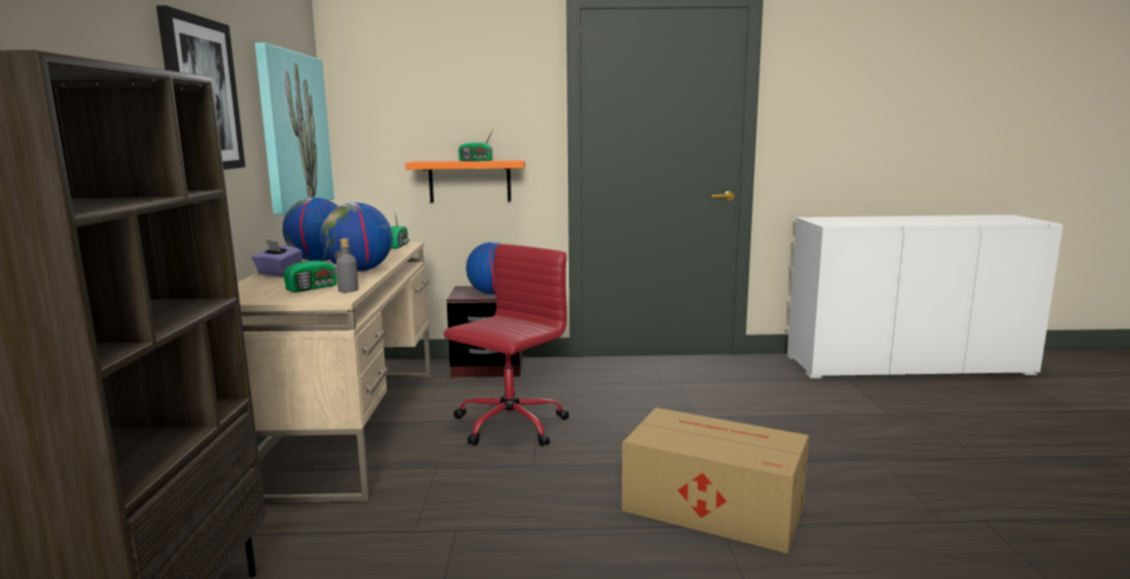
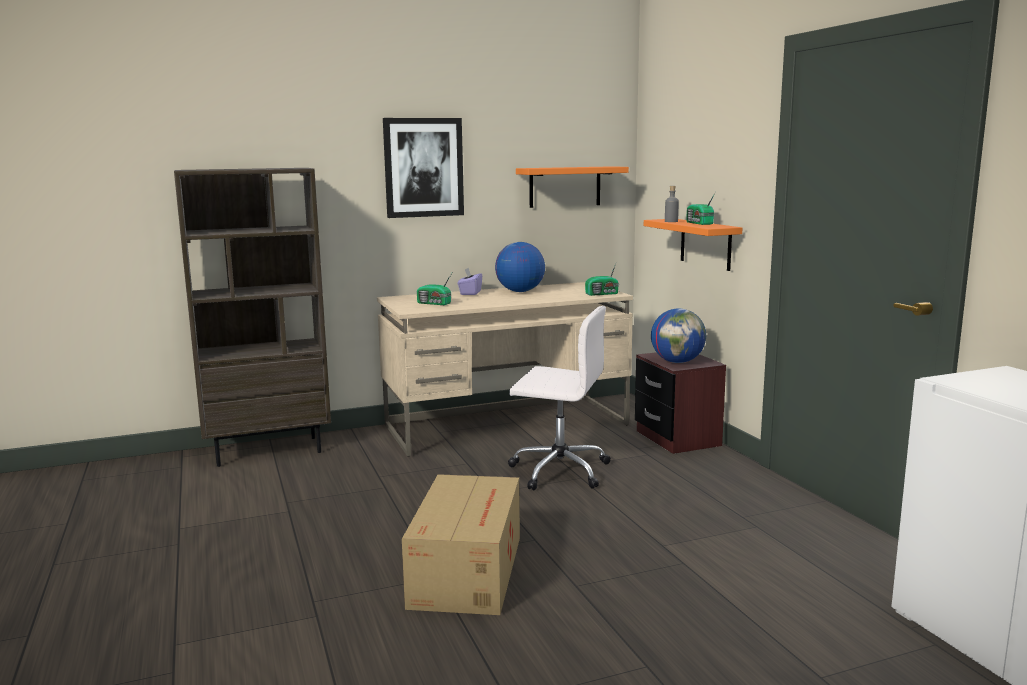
camera: 70 degrees right, 0 degrees up
(293, 131) = (565, 187): picture -> orange shelf
(348, 290) = (433, 309): grey bottle -> grey bottle (671, 221)
(359, 271) = (494, 302): globe -> none
(508, 425) = (558, 470): red office chair -> white office chair

